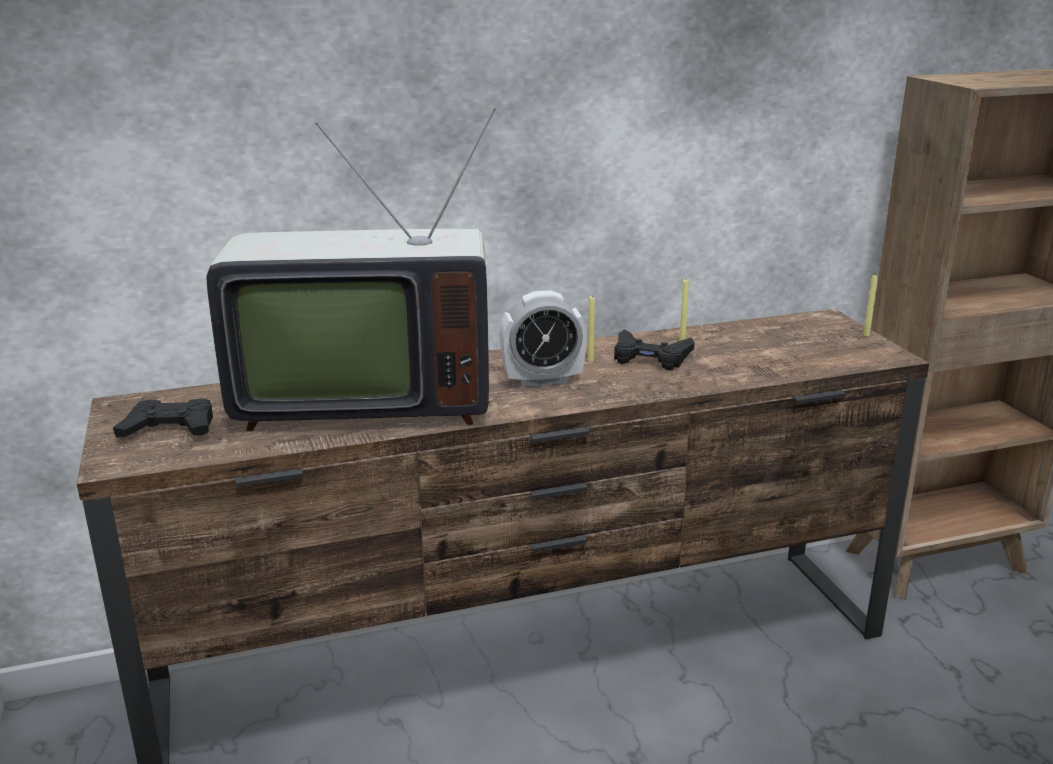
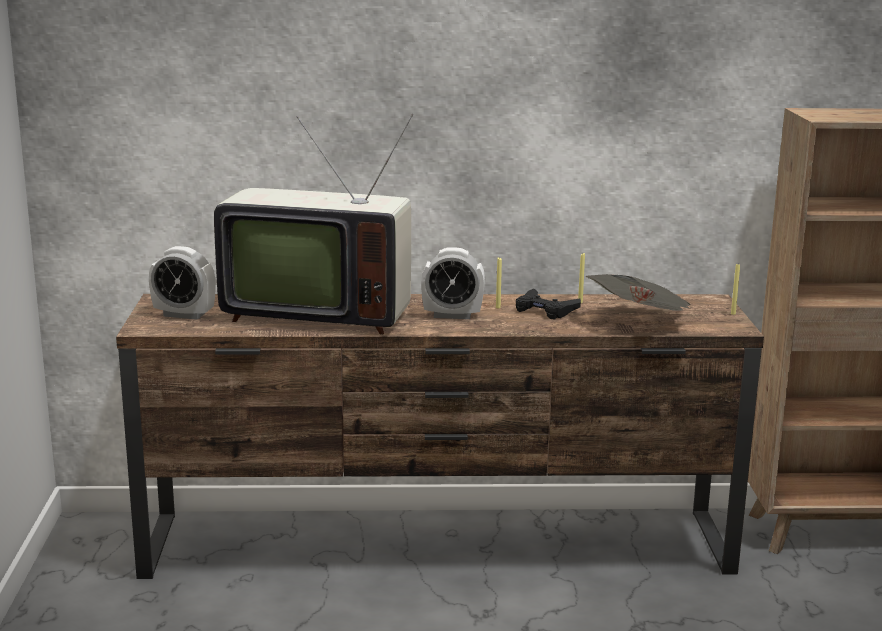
camera: 15 degrees right, 5 degrees down
(169, 428) = (184, 315): black game controller -> alarm clock
(775, 360) = (640, 321): none -> newspaper

